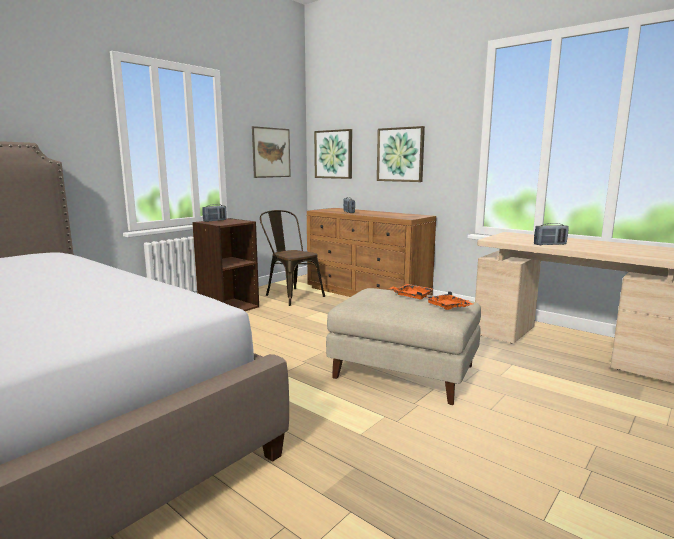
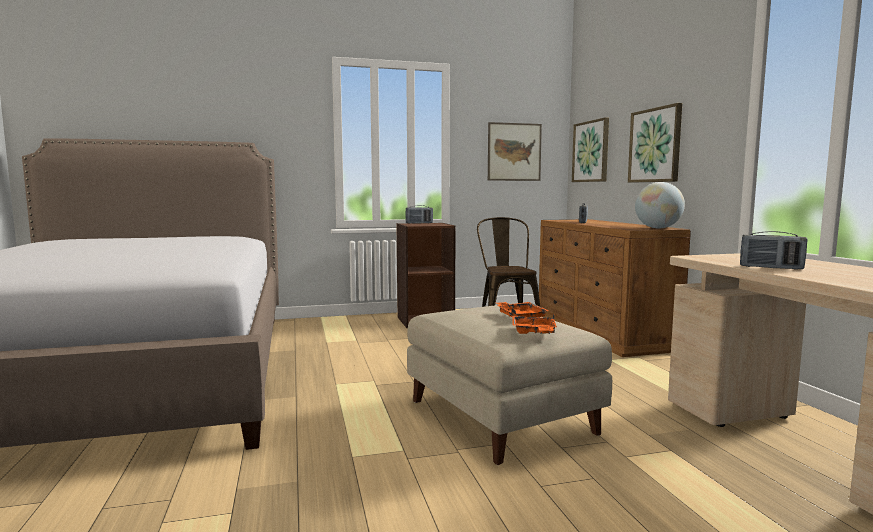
camera: 35 degrees right, 5 degrees down
(417, 216) = (658, 228): none -> globe

